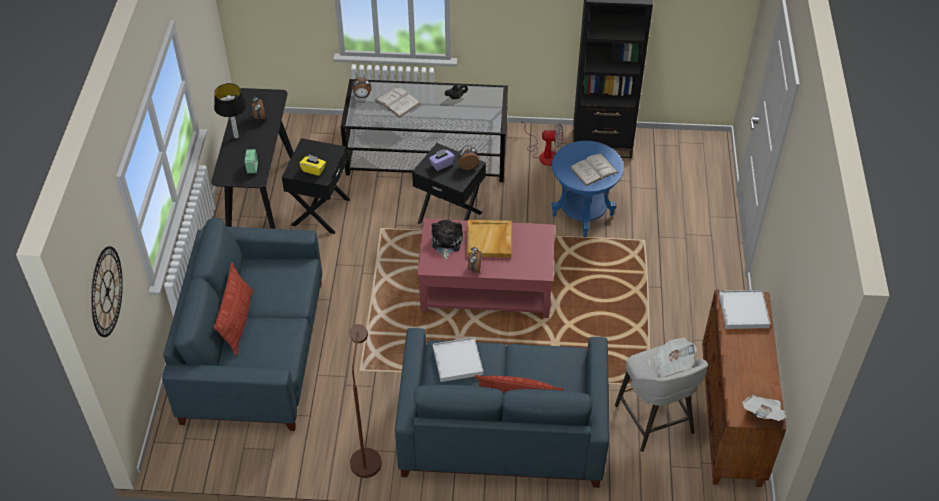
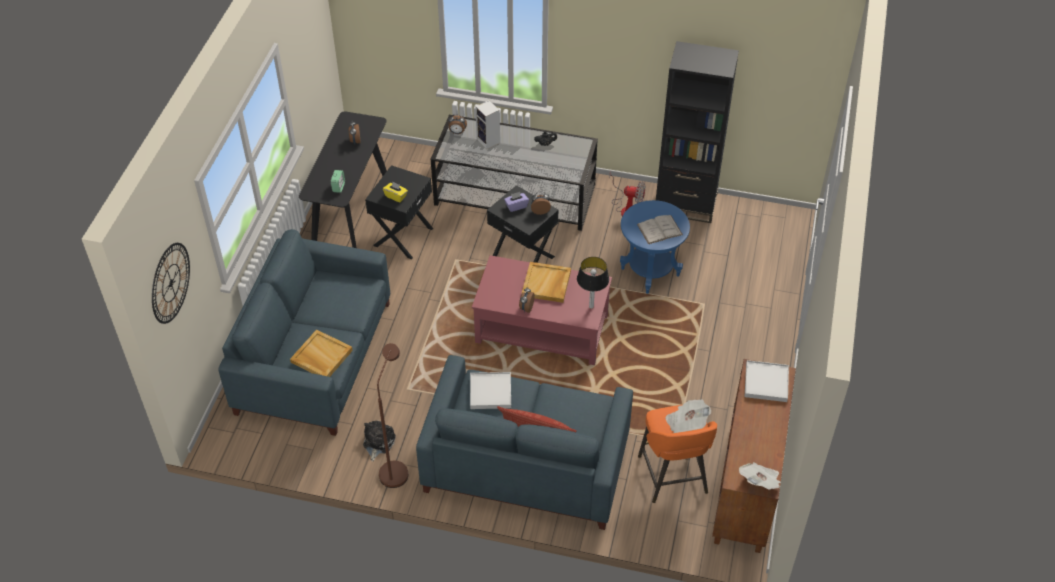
camera: 10 degrees right, 0 degrees up
(236, 137) = (330, 156): table lamp -> table lamp (591, 307)
(238, 322) = (298, 328): pillow -> none
(269, 349) = (321, 356): none -> beige tray
(397, 101) = (489, 141): white book -> speaker
(446, 242) = (505, 280): plush toy -> plush toy (378, 442)
(655, 421) = (673, 476): grey stool -> orange stool

